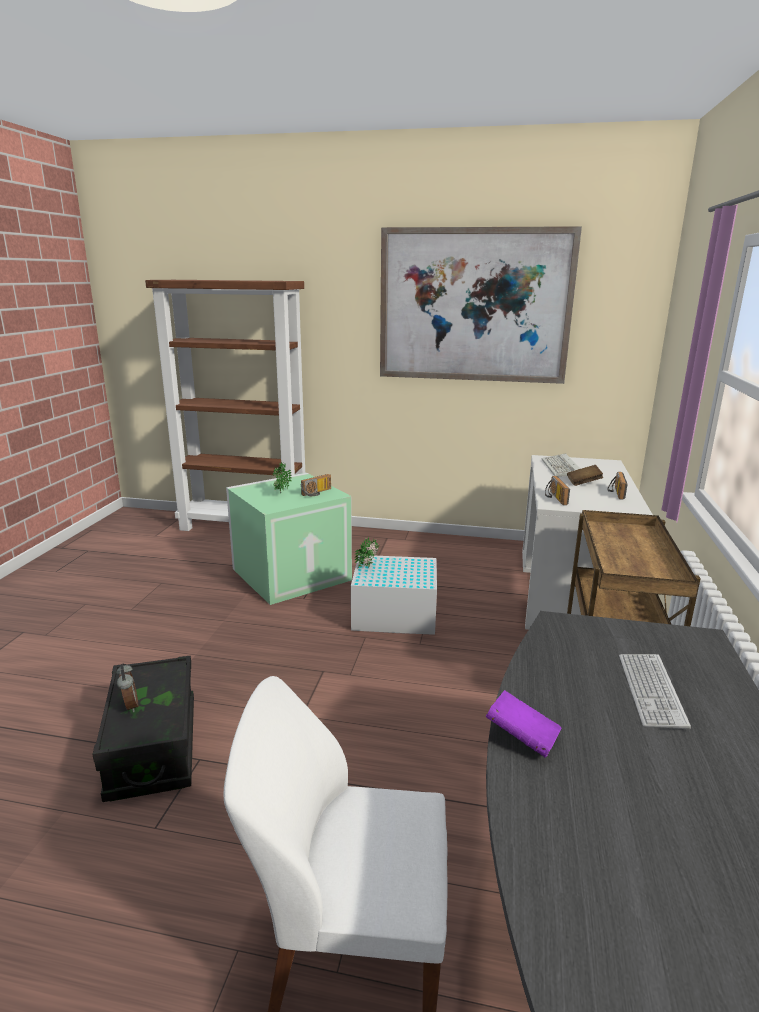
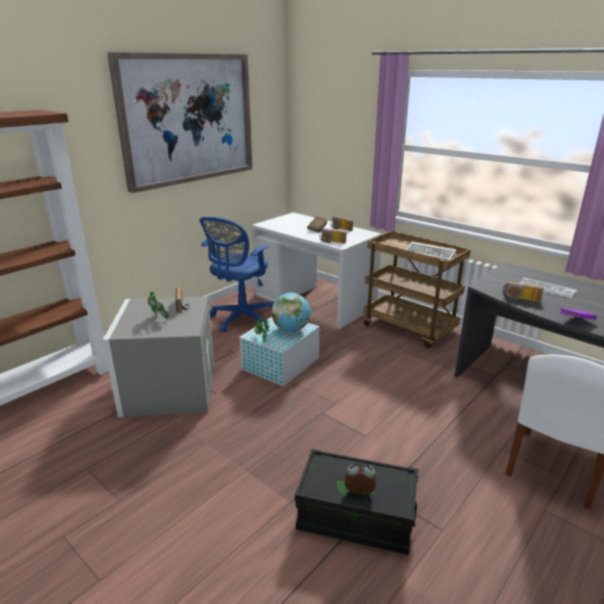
camera: 60 degrees left, 5 degrees up
(292, 573) = (168, 388): green storage box -> grey storage box
(406, 575) = (291, 329): none -> globe
(458, 562) = (241, 319): none -> blue office chair
(549, 665) = (520, 299): none -> radio
(561, 468) = (287, 226): keyboard -> keyboard (431, 253)

